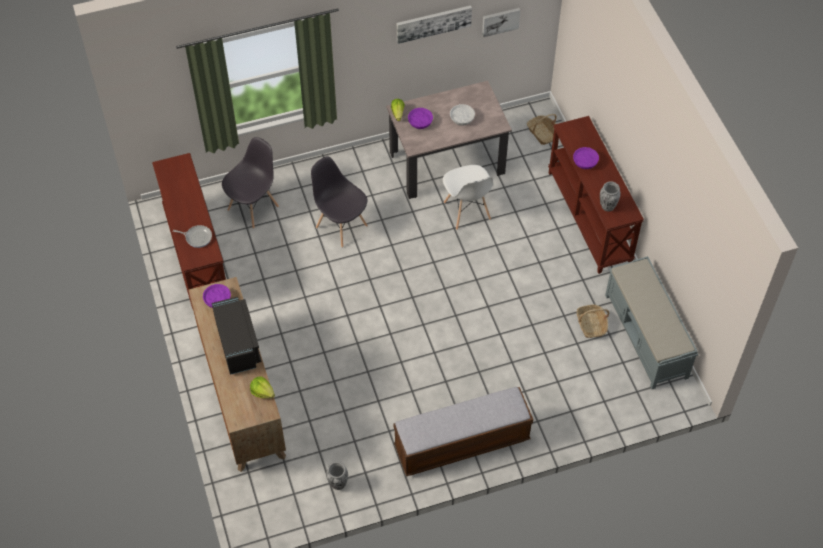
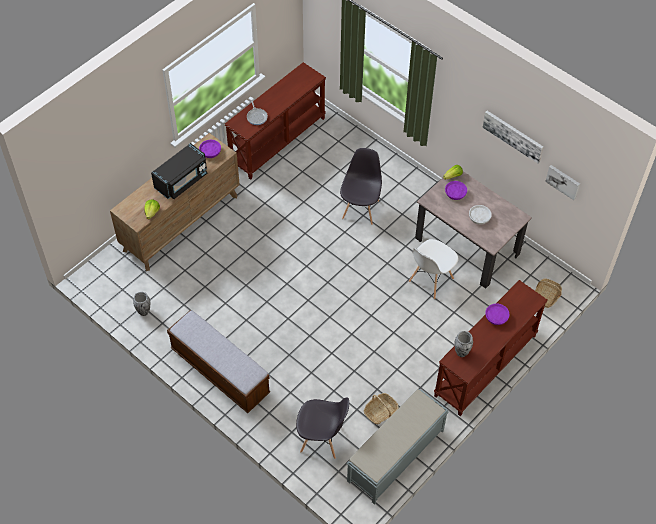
camera: 60 degrees right, 0 degrees up
(253, 208) = (340, 151): grey chair -> grey chair (321, 439)

